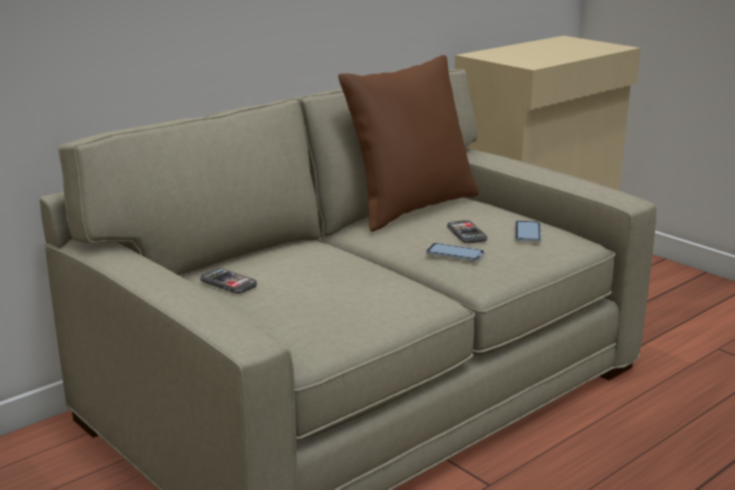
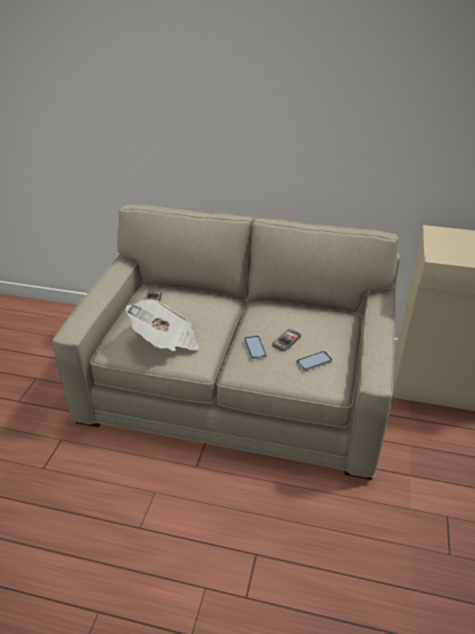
camera: 55 degrees right, 15 degrees up
(354, 301) = (166, 341): none -> newspaper
(411, 208) = (303, 309): brown pillow -> none

